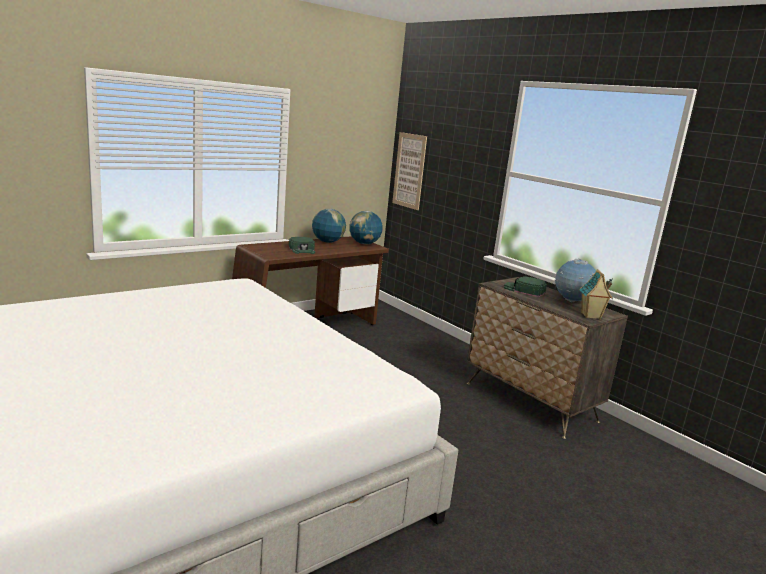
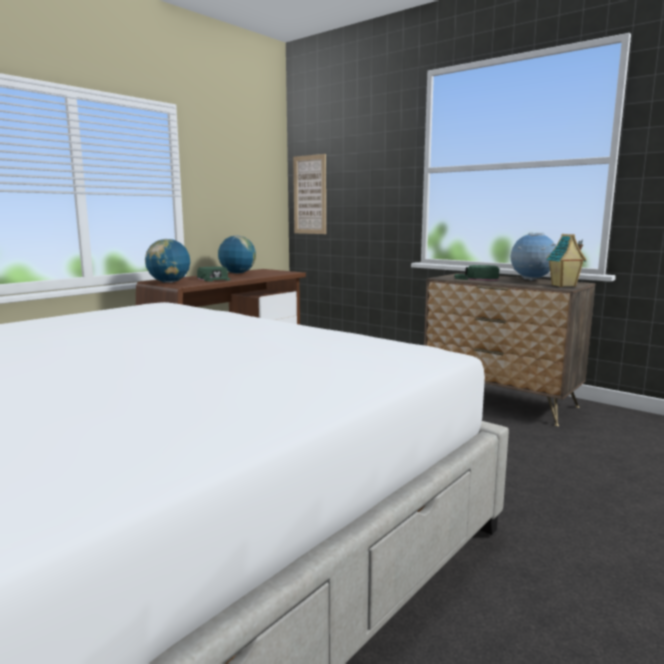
camera: 10 degrees left, 5 degrees down
(364, 243) = (277, 271): globe -> globe (169, 282)

